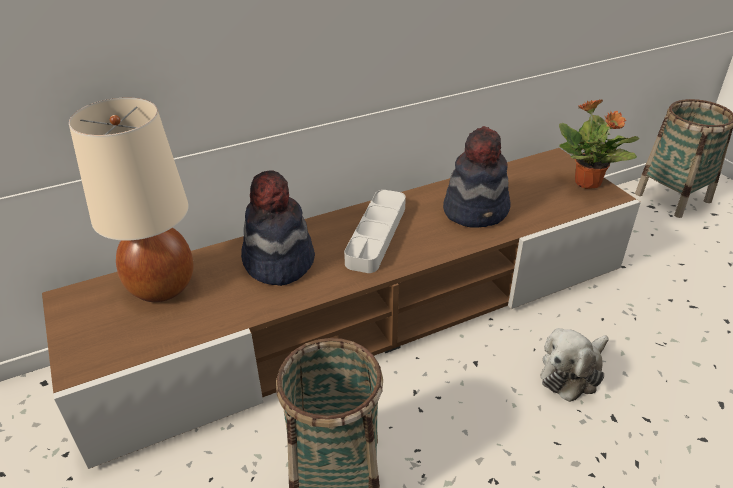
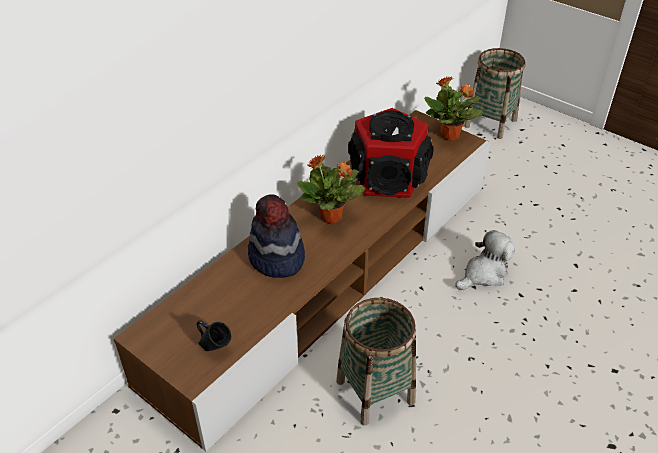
camera: 25 degrees left, 5 degrees up
(130, 340) = (215, 348): none -> blue mug
(162, 286) = (205, 303): beige table lamp -> none
(376, 235) = (332, 217): grey tray -> potted plant
(476, 210) = (388, 178): hat -> speaker
(572, 372) = (484, 274): plush toy -> plush toy turned 150 degrees counterclockwise

